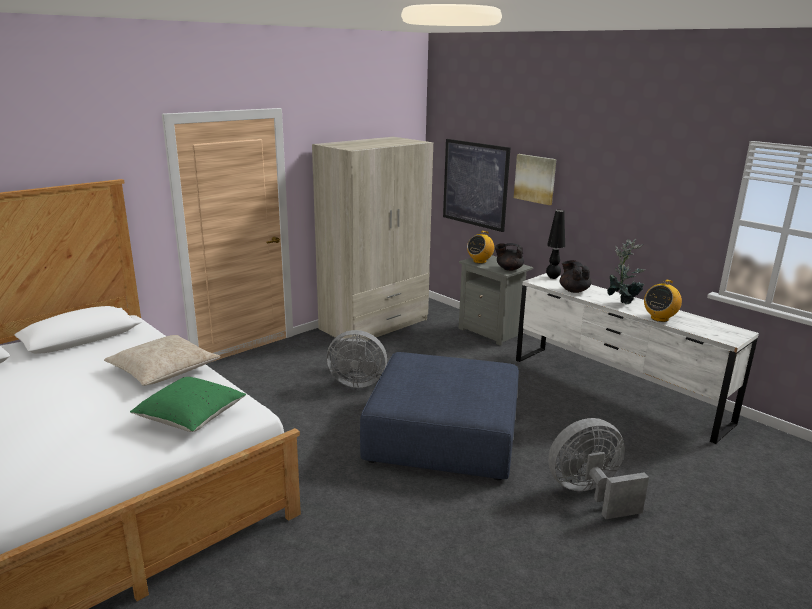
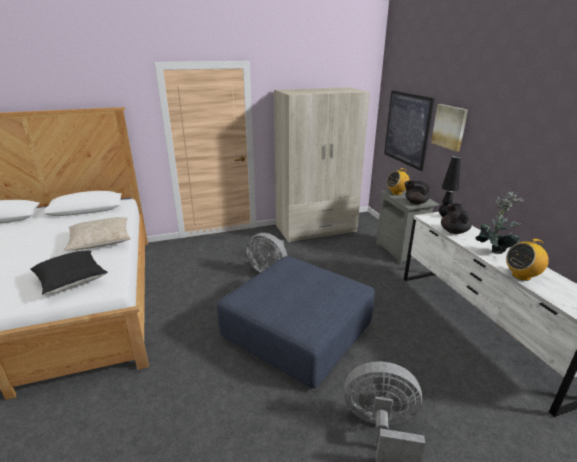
camera: 25 degrees right, 5 degrees up
(191, 418) = (72, 281): green pillow -> black pillow

